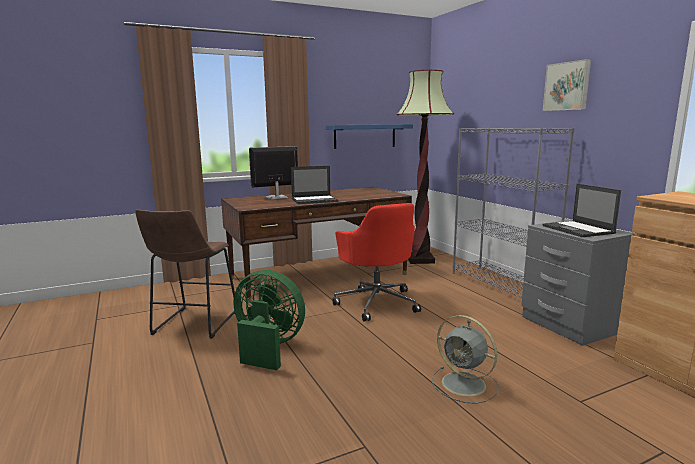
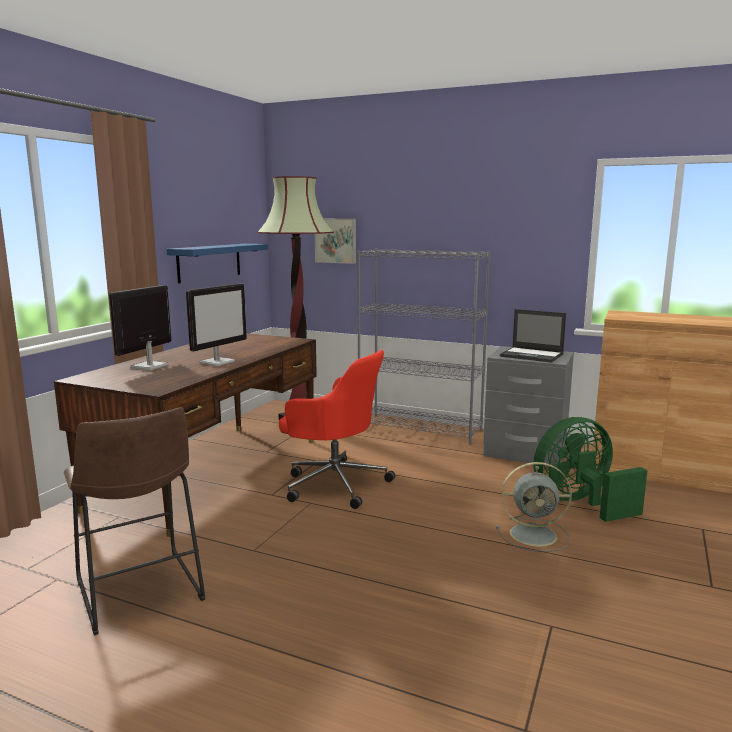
camera: 40 degrees left, 0 degrees up
(268, 347) = (299, 579): green fan -> green fan (580, 503)
(315, 200) = (218, 362): laptop -> monitor
(567, 86) = (475, 207): picture -> picture (336, 240)

